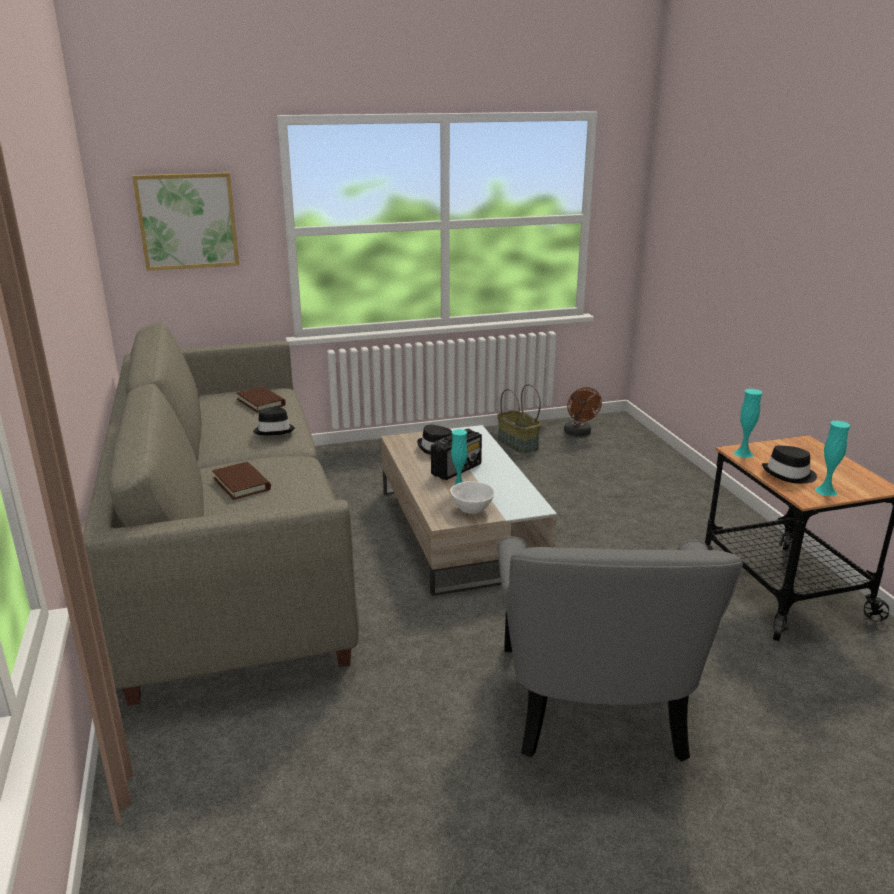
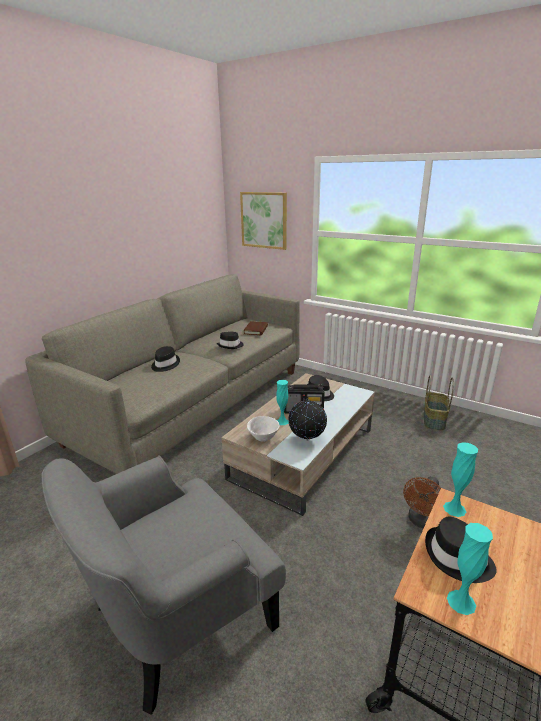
camera: 50 degrees right, 0 degrees up
(241, 484) = (165, 364): brown book -> black hat
(512, 491) = (307, 440): none -> globe
(579, 433) = (496, 434): brown fan -> brown fan (422, 522)

